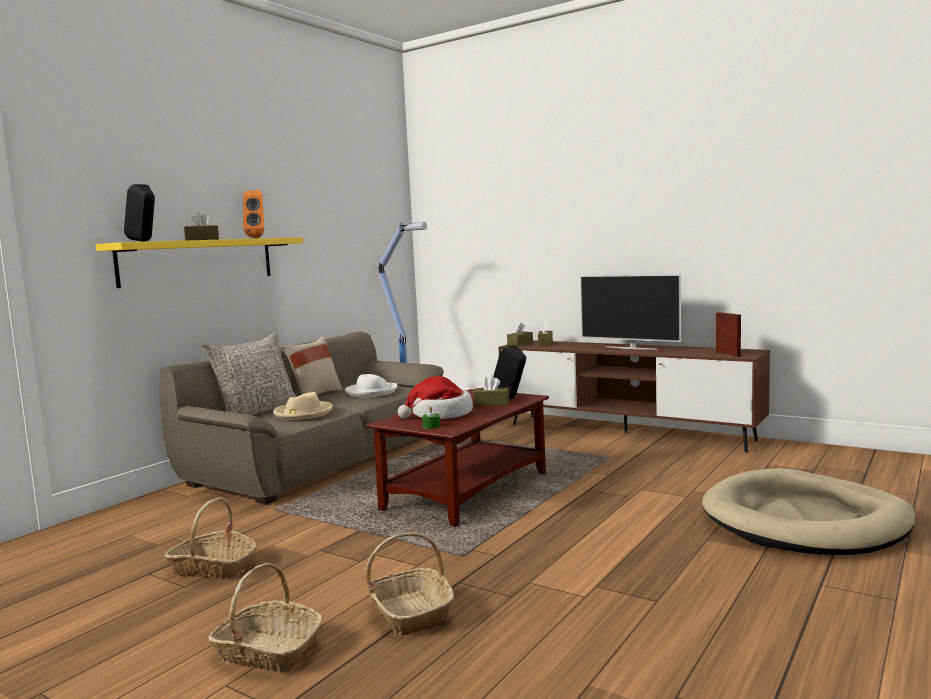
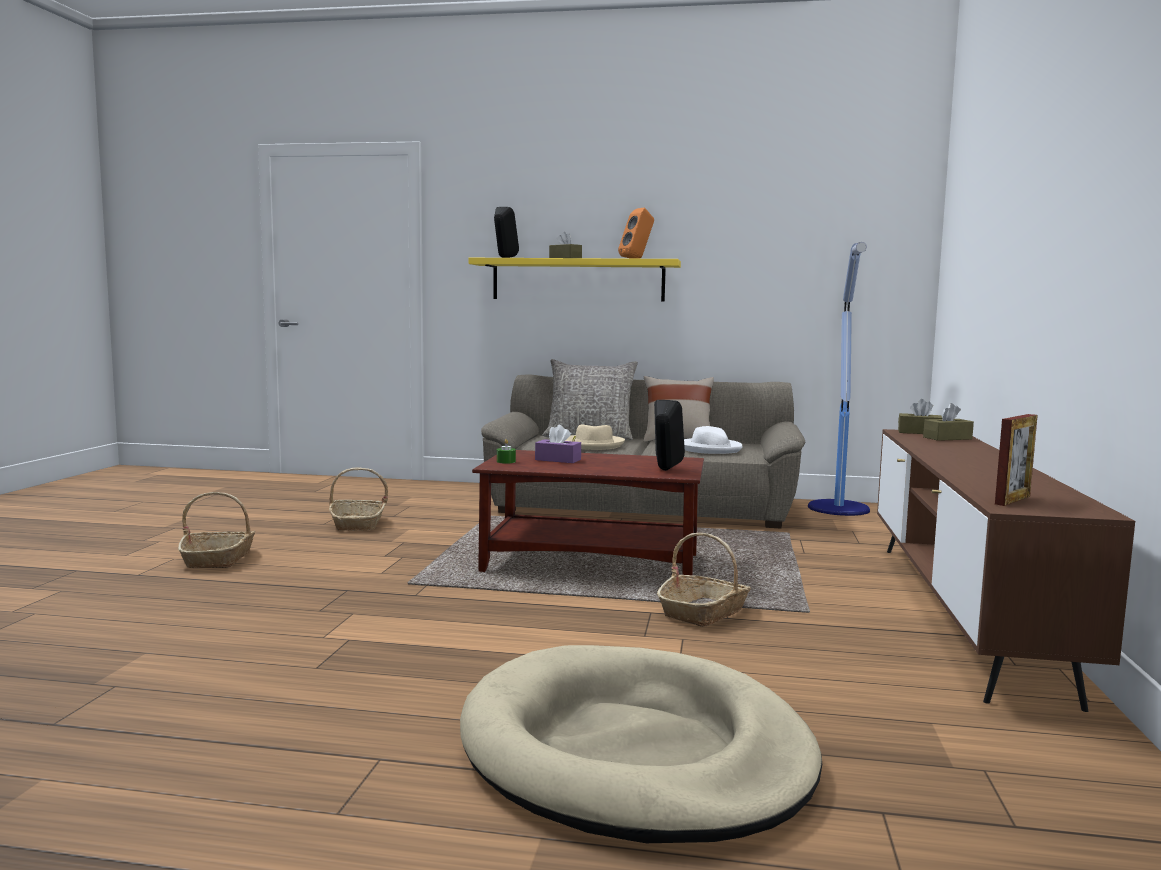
camera: 65 degrees right, 0 degrees up
(410, 612) = (282, 583): basket -> basket (703, 612)
(440, 415) = (558, 460): hat -> purple tissue box
(491, 403) = (628, 467): brown tissue box -> none
(631, 348) = (978, 464): television -> none

